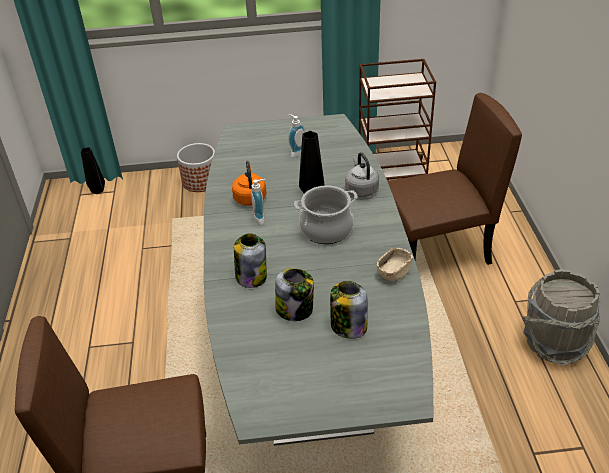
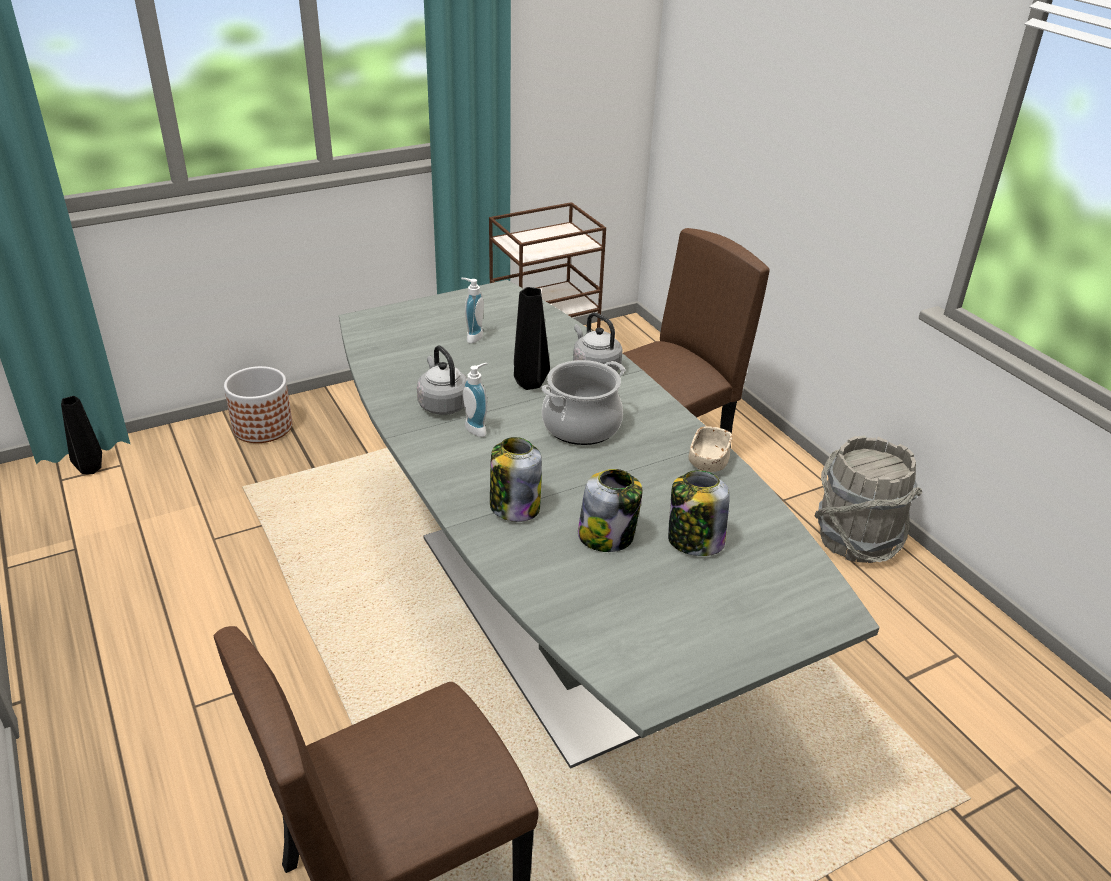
camera: 25 degrees left, 5 degrees down
(250, 197) = (442, 404): orange kettle -> grey kettle

